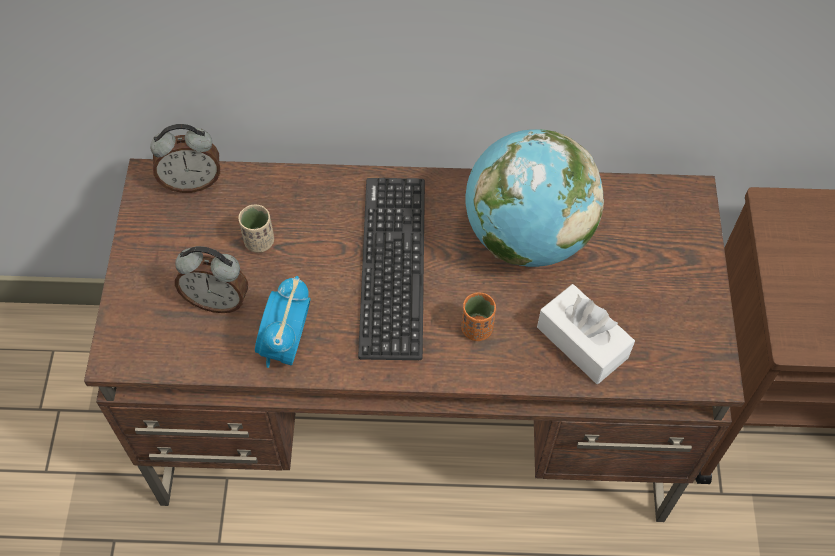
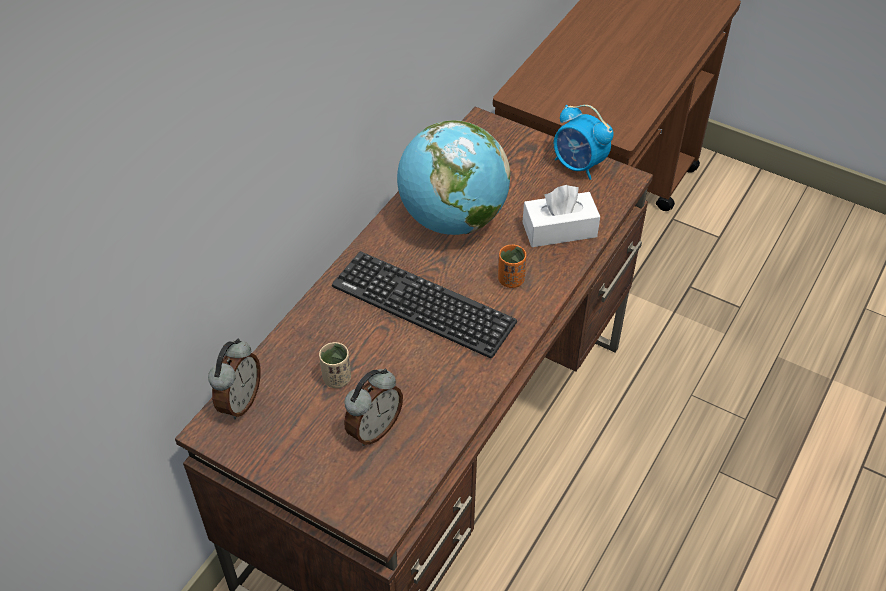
camera: 60 degrees left, 10 degrees down
(286, 345) = (448, 399): alarm clock -> alarm clock (578, 166)

